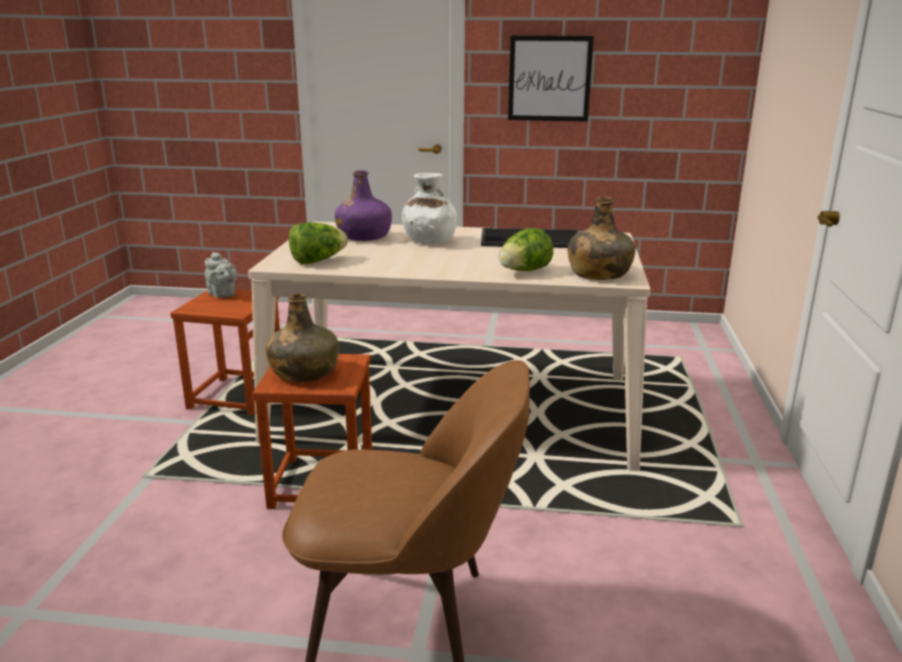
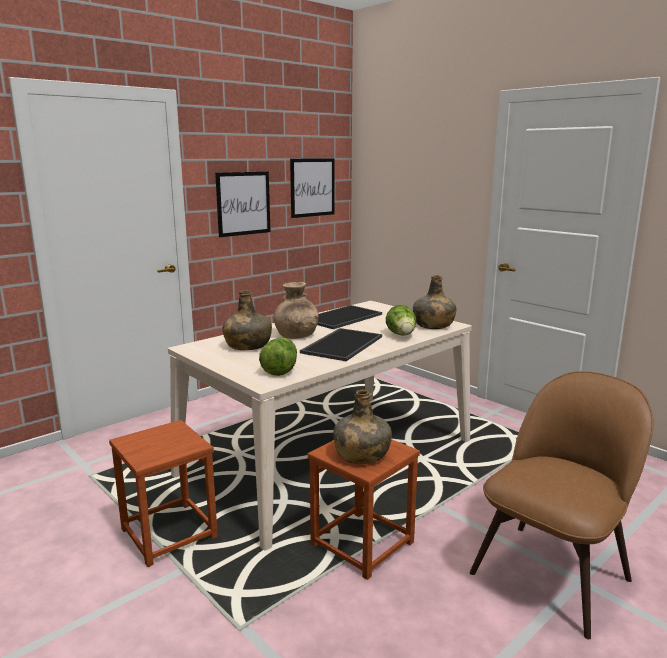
camera: 50 degrees left, 5 degrees down
(222, 295) = (140, 439): grey teapot -> none
(364, 237) = (247, 346): purple bottle -> green bottle
(429, 241) = (296, 335): white vase -> brown vase
(438, 259) = (341, 344): none -> tray
(674, 62) = (312, 187): none -> picture

